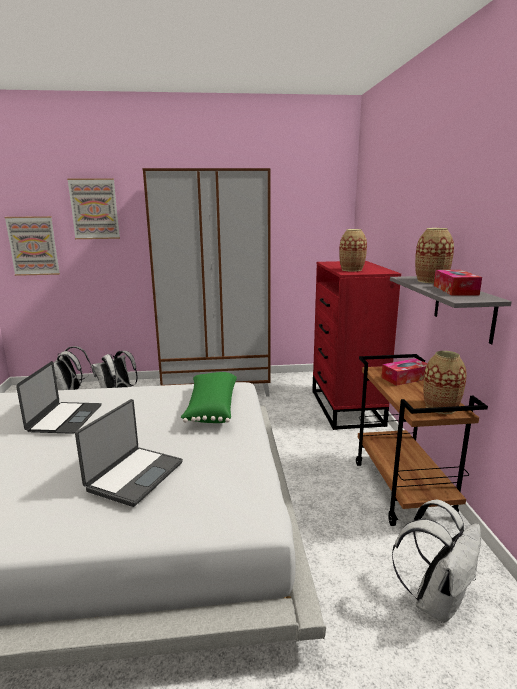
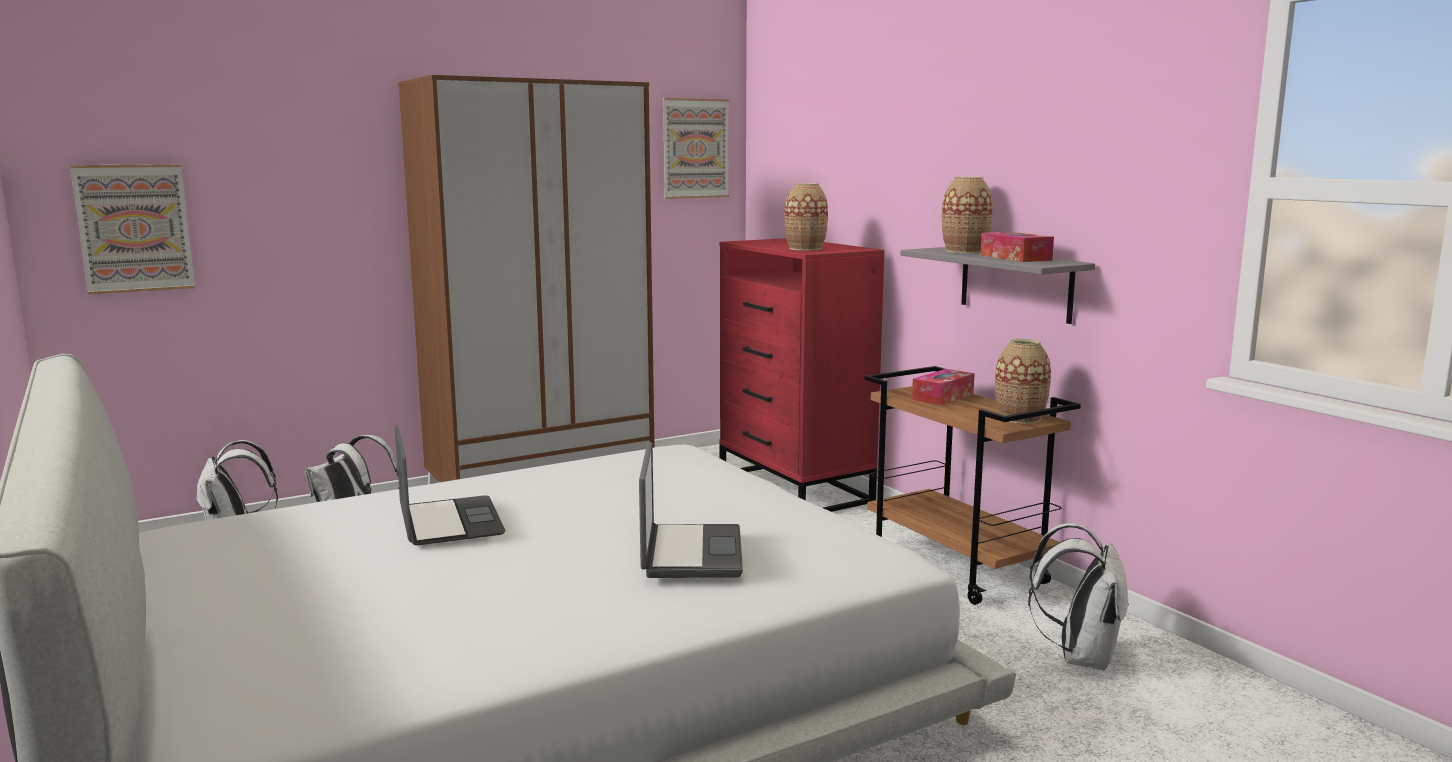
camera: 25 degrees left, 5 degrees down
(94, 209) = (277, 150): picture -> picture (695, 148)
(211, 408) = (679, 477): green pillow -> none

